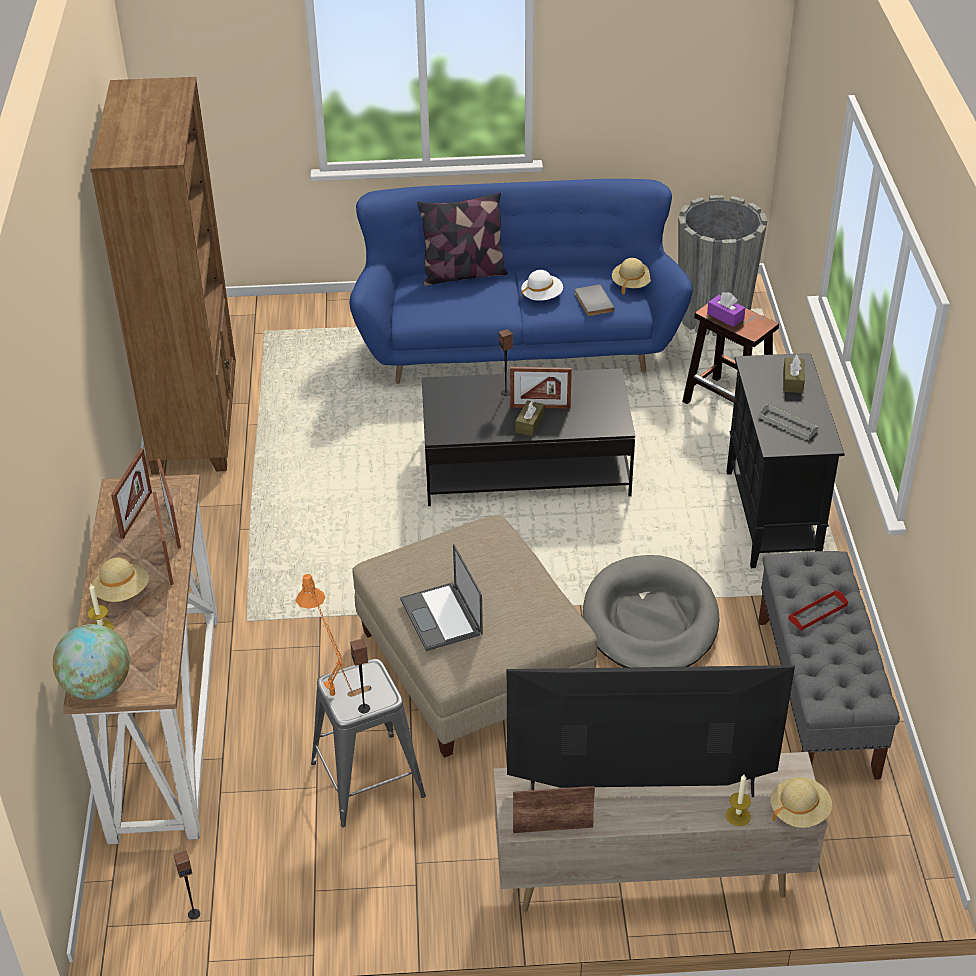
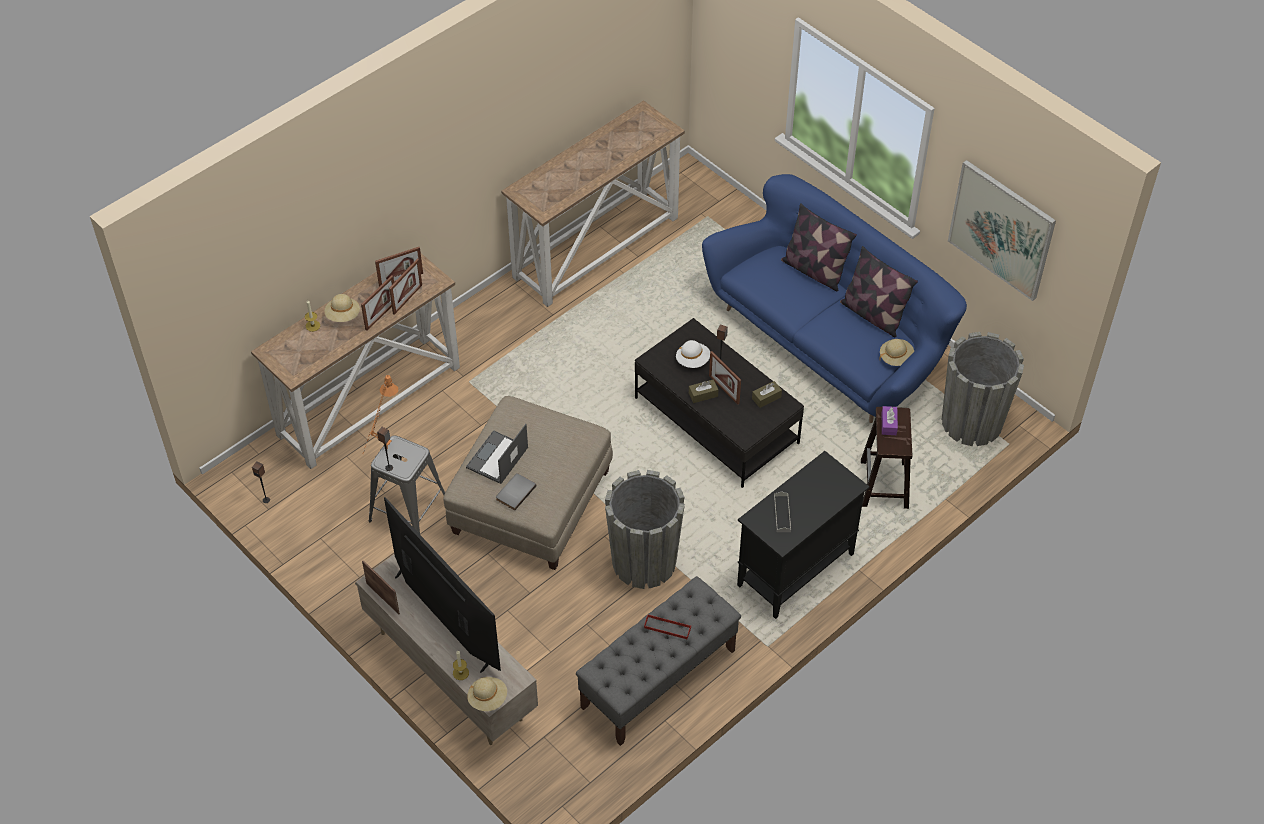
camera: 50 degrees right, 10 degrees up
(97, 687) = (275, 353): globe -> none
(196, 423) = (596, 246): brown bookcase -> console table
(542, 296) = (833, 322): white hat -> white hat (693, 360)
(562, 269) = (873, 314): none -> pillow
(592, 302) = (853, 350): grey book -> grey book (514, 492)
(650, 620) = (644, 562): grey dog bed -> grey planter
(657, 76) = (1001, 229): none -> picture
(793, 381) = (828, 493): brown tissue box -> brown tissue box (766, 397)

